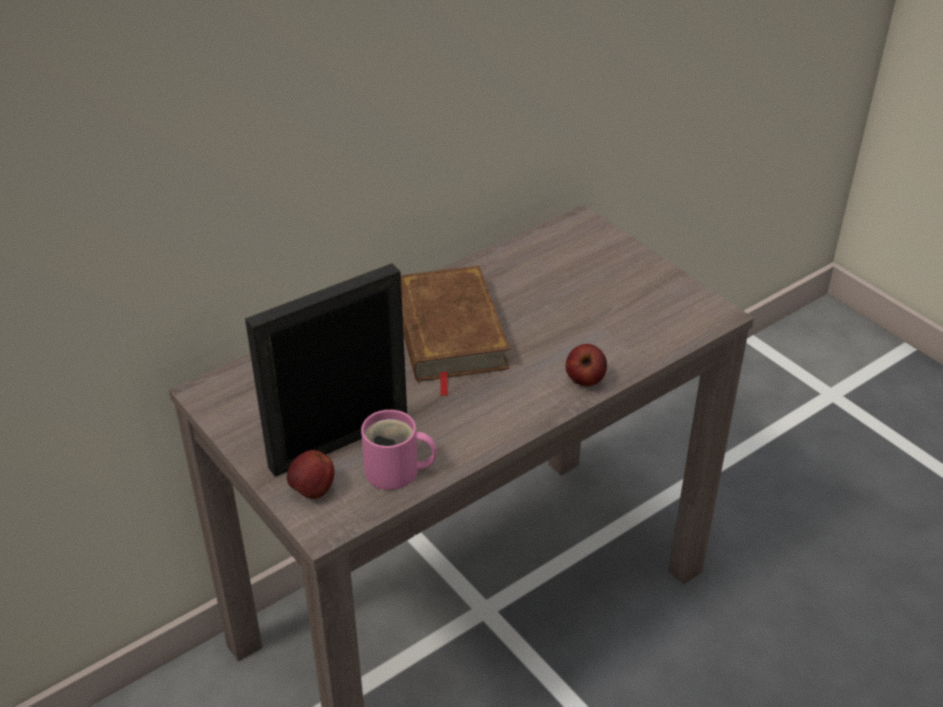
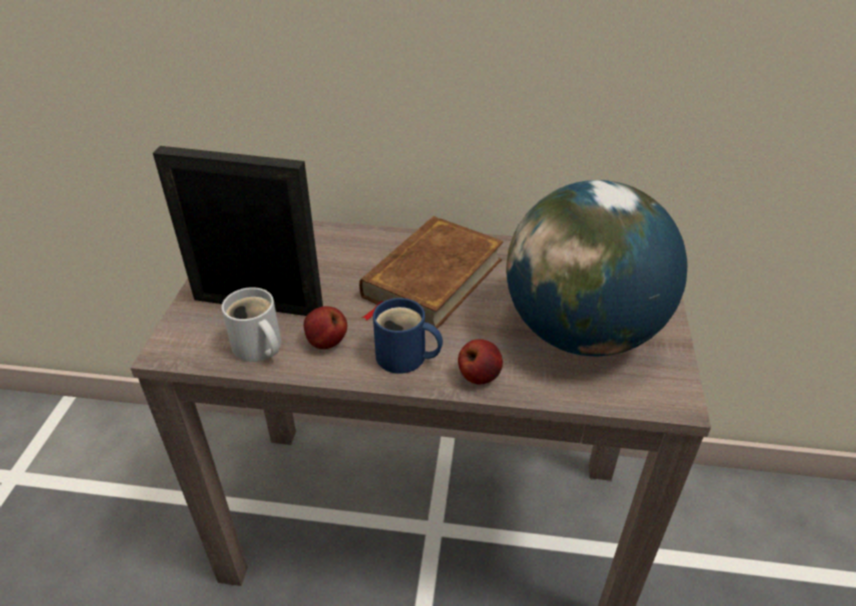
camera: 45 degrees right, 0 degrees up
(312, 491) = (197, 324): apple -> apple (326, 343)
(396, 472) = (257, 348): pink mug -> white mug
(518, 403) = (405, 358): none -> blue mug
(607, 305) = (582, 332): none -> globe

